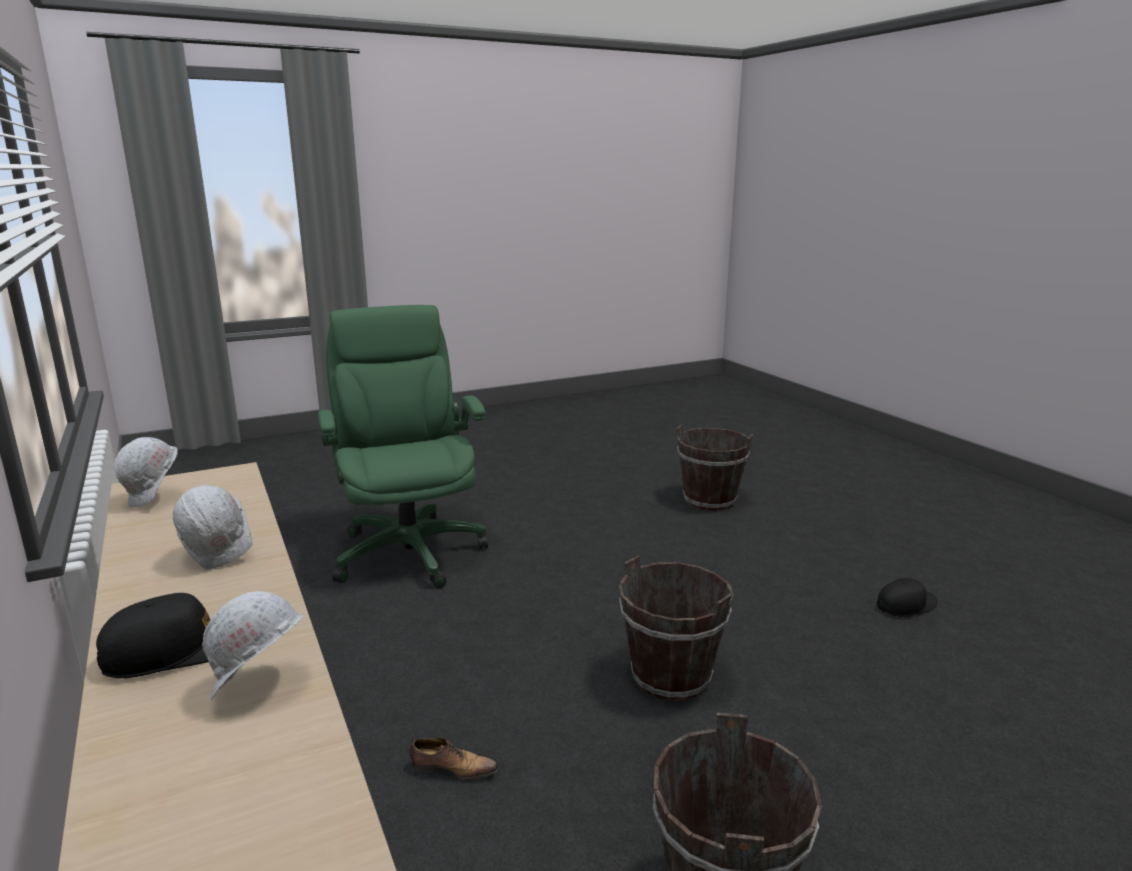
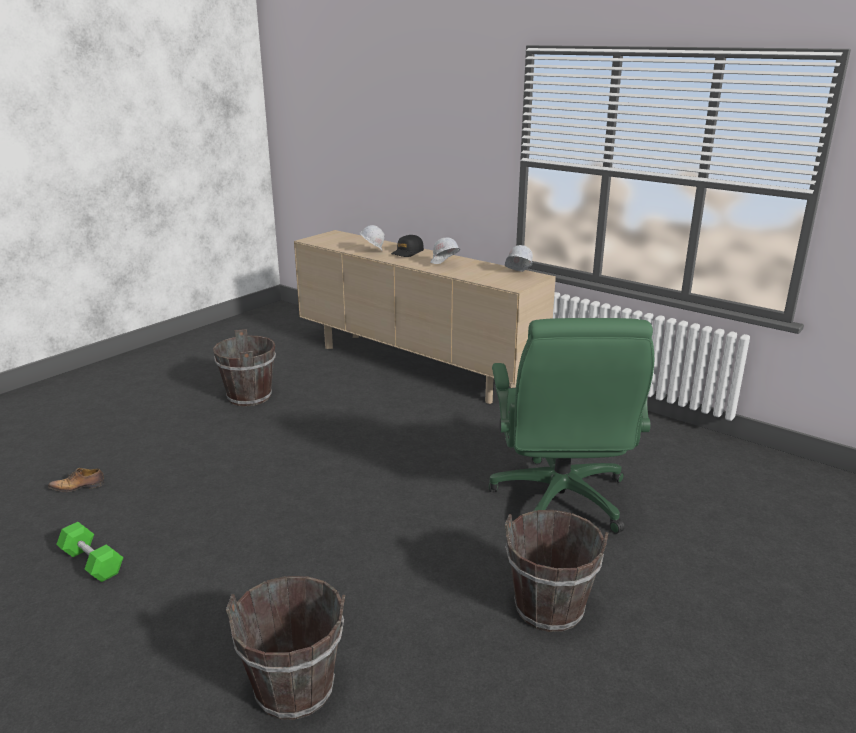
camera: 155 degrees right, 5 degrees up
(409, 548) = (560, 504): green office chair -> green office chair turned 45 degrees clockwise
(452, 768) = (380, 403): shoe -> shoe (78, 487)
(671, 676) = (289, 461): brown bucket -> brown bucket (548, 609)
(906, 605) = (92, 562): black cap -> green dumbbell

